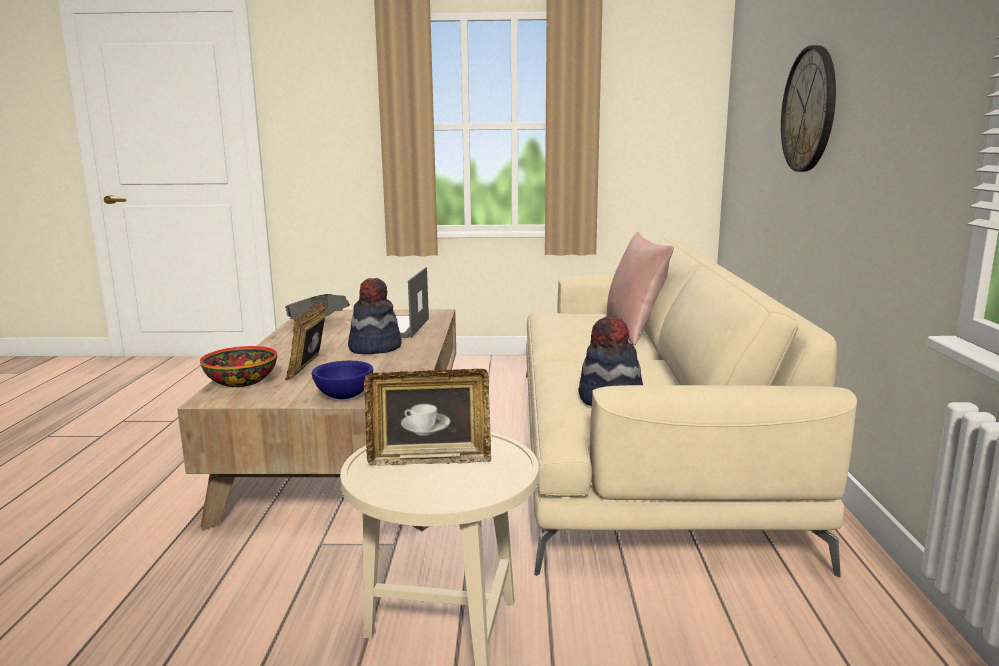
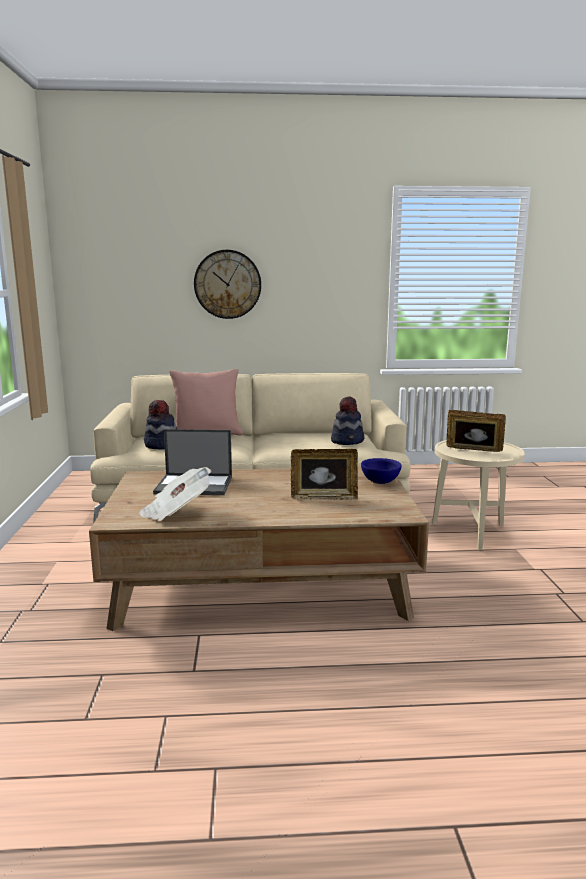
camera: 95 degrees left, 0 degrees up
(240, 382) = (363, 513): bowl -> none
(374, 347) = (261, 485): hat -> hat (162, 446)
(429, 459) = (473, 451): picture frame -> picture frame turned 60 degrees counterclockwise

